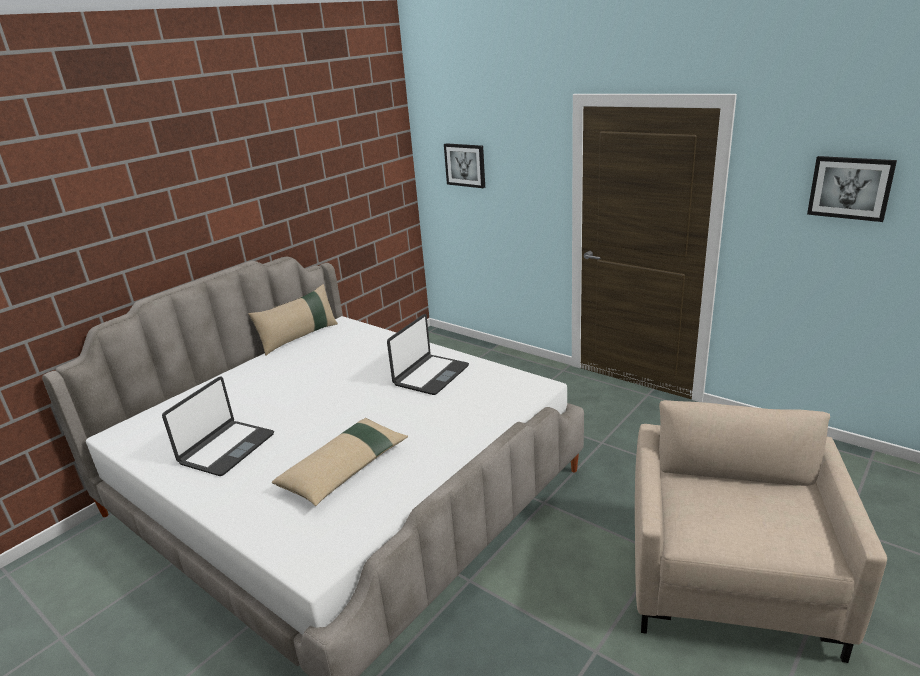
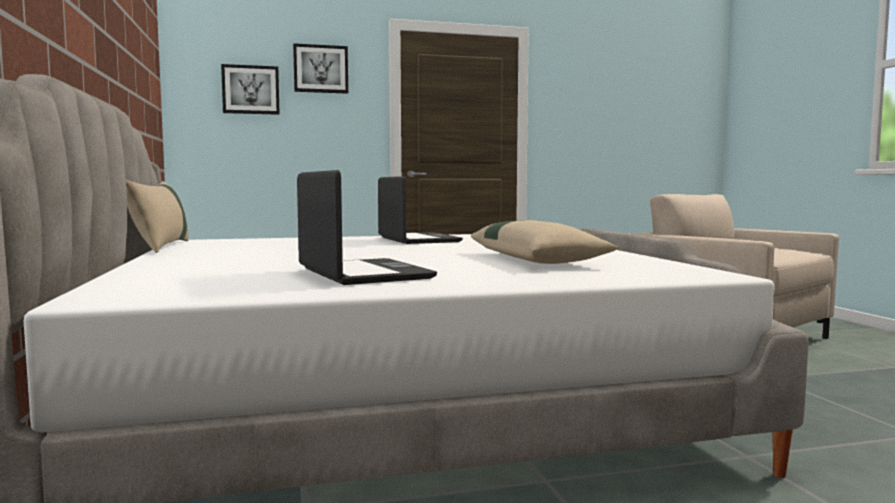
camera: 55 degrees left, 20 degrees down
(850, 188) = (606, 95): picture -> picture (321, 69)

